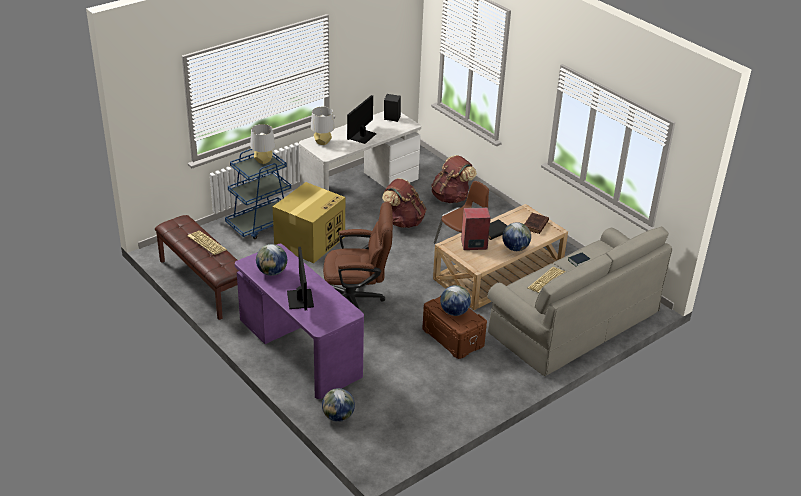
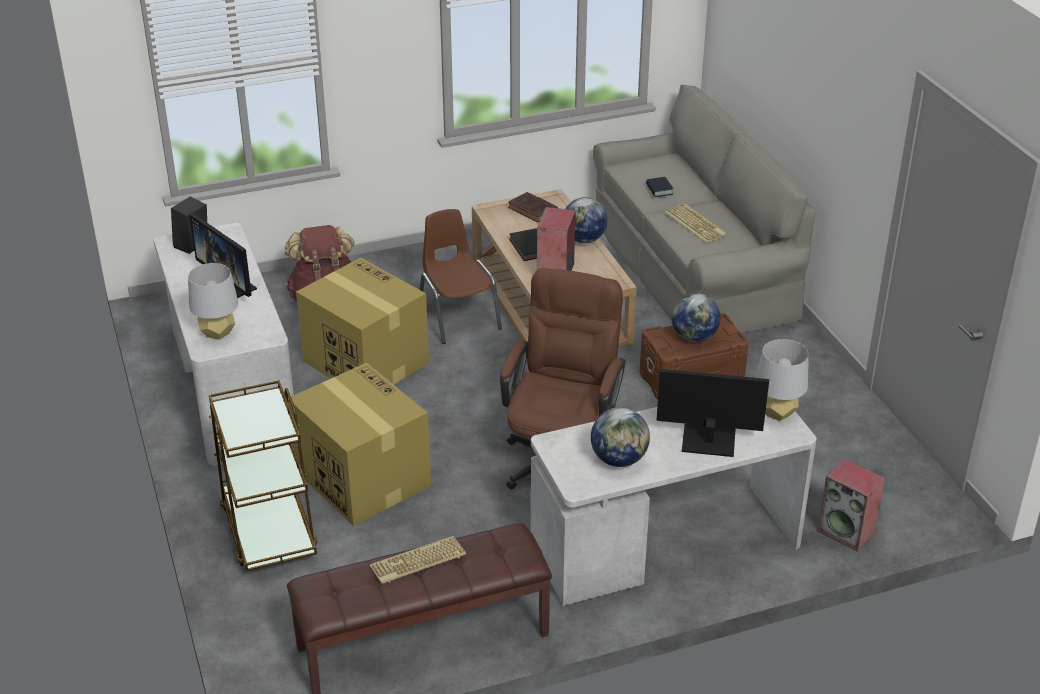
camera: 70 degrees left, 0 degrees up
(261, 224) = (269, 530): blue cart -> brown cart
(263, 161) = (242, 411): grey table lamp -> grey table lamp (777, 413)
(299, 348) = (666, 546): purple desk -> white desk
(338, 417) = (847, 532): globe -> speaker
(403, 221) = (364, 361): brown backpack -> cardboard box

